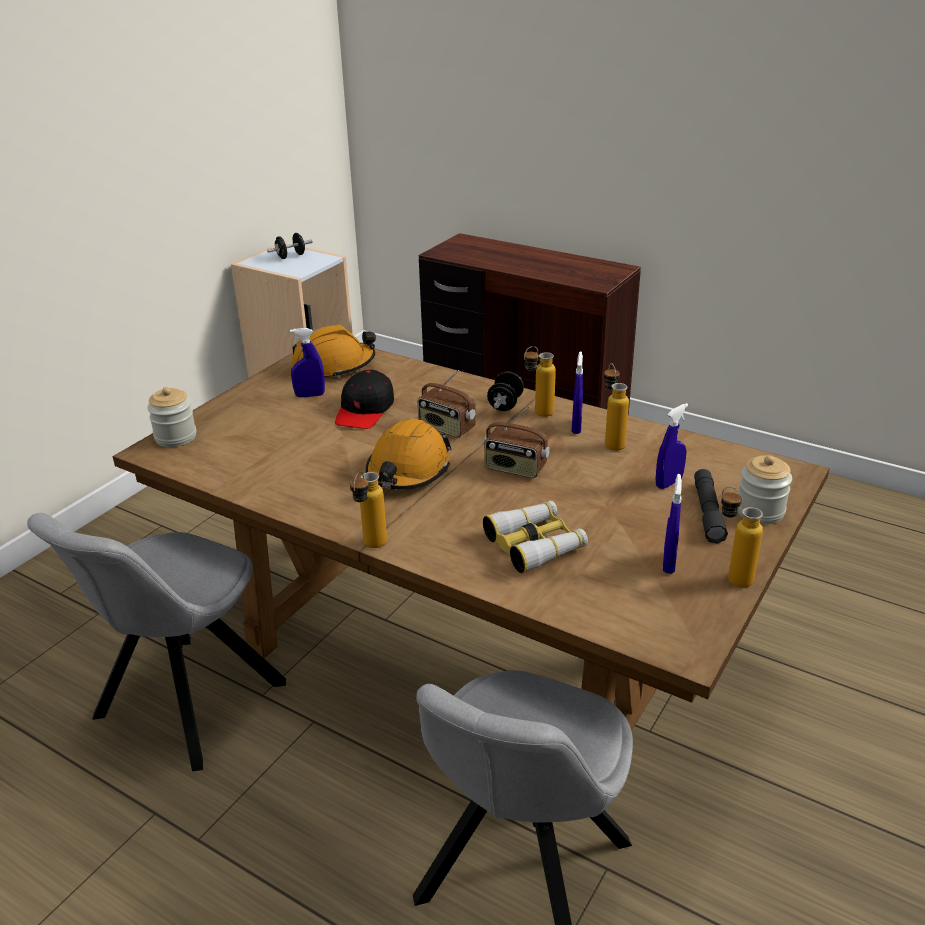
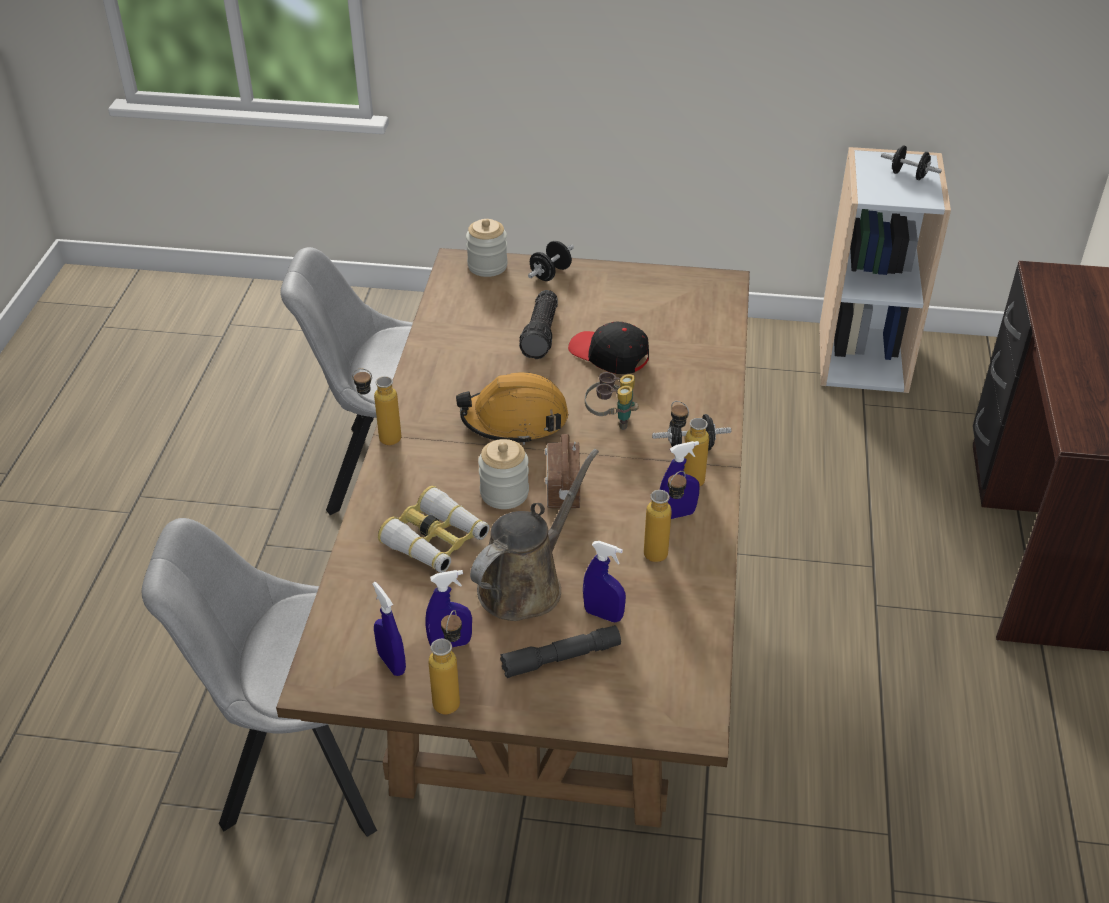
camera: 65 degrees right, 10 degrees up
(226, 410) = (550, 273): none -> black dumbbell
(305, 433) = (542, 334): none -> flashlight
(310, 395) = (613, 310): blue spray bottle -> blue spray bottle (391, 663)
(333, 366) = (684, 303): orange hard hat -> none
(365, 410) = (609, 355): black cap -> black cap turned 45 degrees clockwise
(446, 428) = (611, 420): radio -> binoculars
(616, 510) = (526, 584): none -> brown watering can
(760, 511) = (587, 702): jar -> jar (504, 493)

